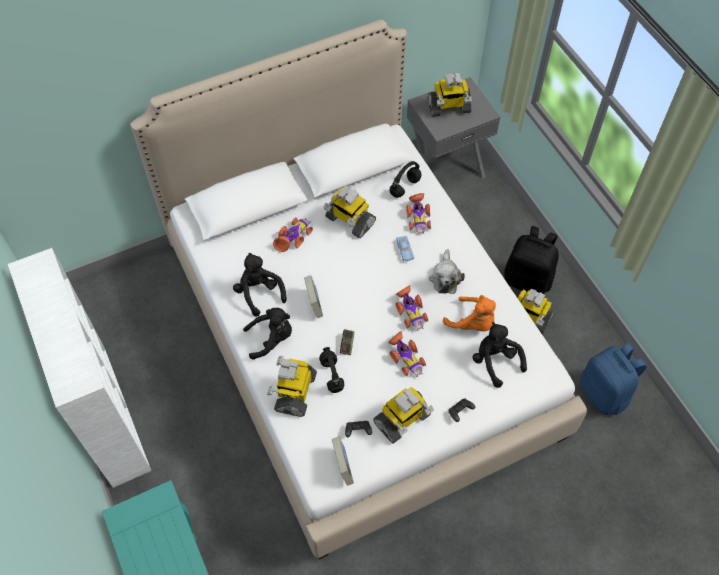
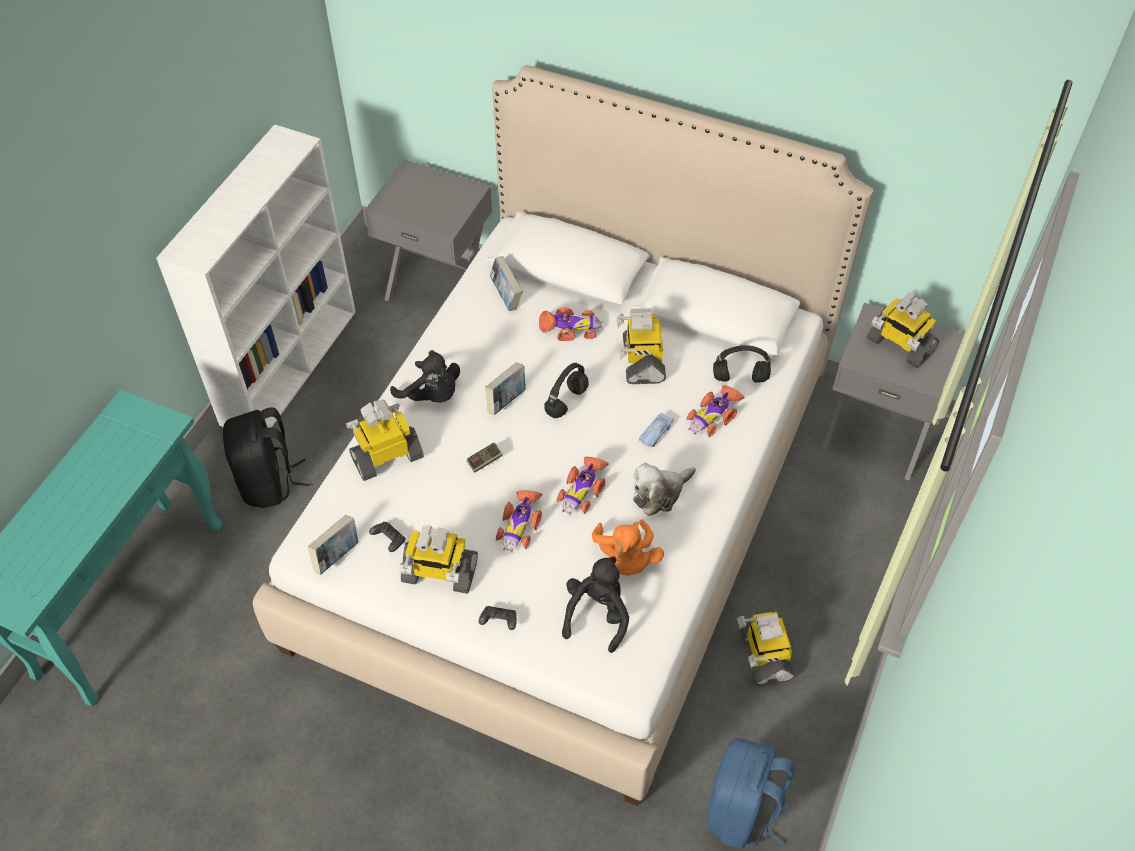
camera: 50 degrees right, 5 degrees down
(133, 289) = (439, 285): none -> grey nightstand
(237, 251) = (506, 296): none -> book
(259, 293) = (475, 348): black plush toy -> none
(332, 376) = (434, 474): black headphones -> black headphones (566, 402)
(528, 279) = (815, 620): black backpack -> black backpack (269, 482)

